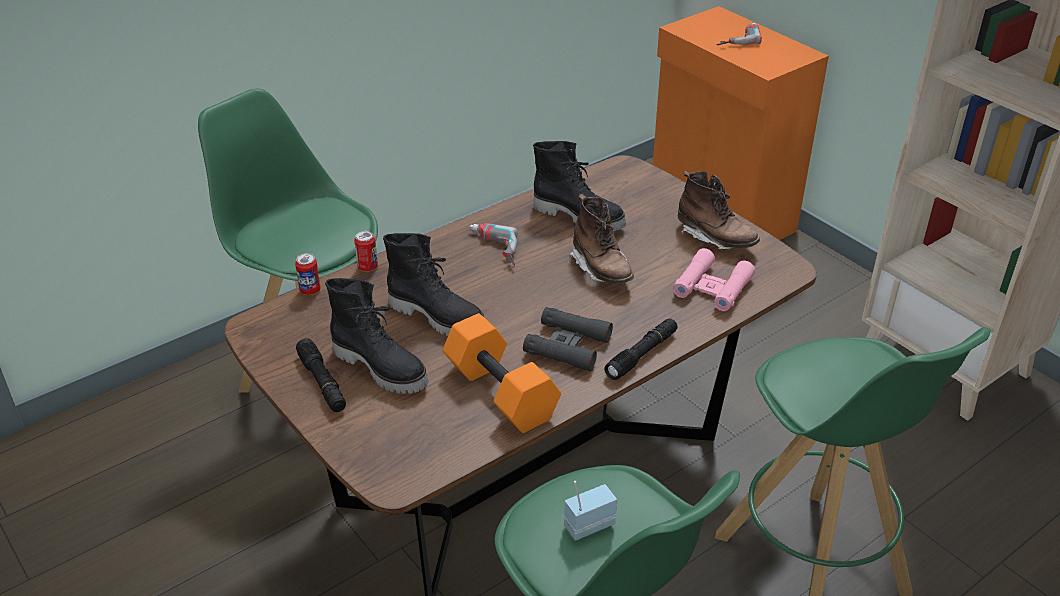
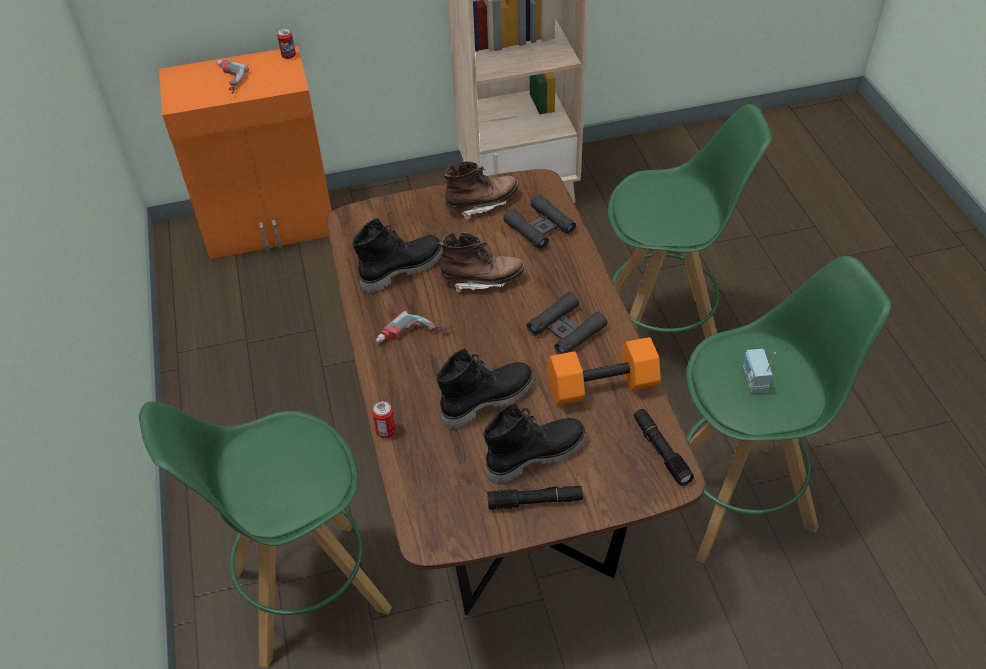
camera: 65 degrees left, 10 degrees up
(310, 290) = (396, 483): can -> can (288, 56)
(642, 355) = (597, 292): black flashlight -> black flashlight (661, 451)
(712, 287) = (539, 227): pink binoculars -> black binoculars

